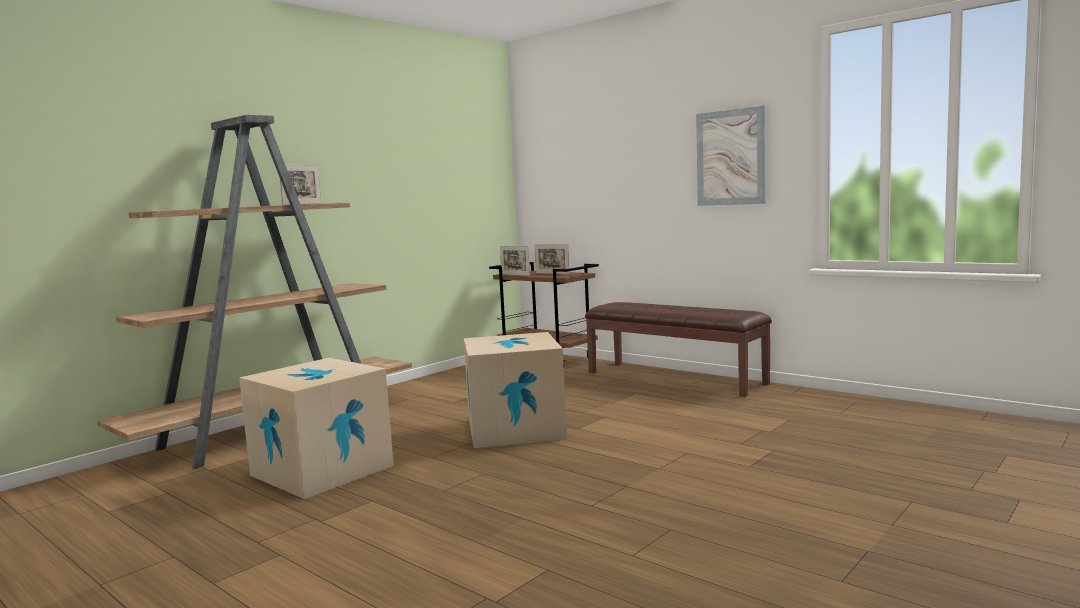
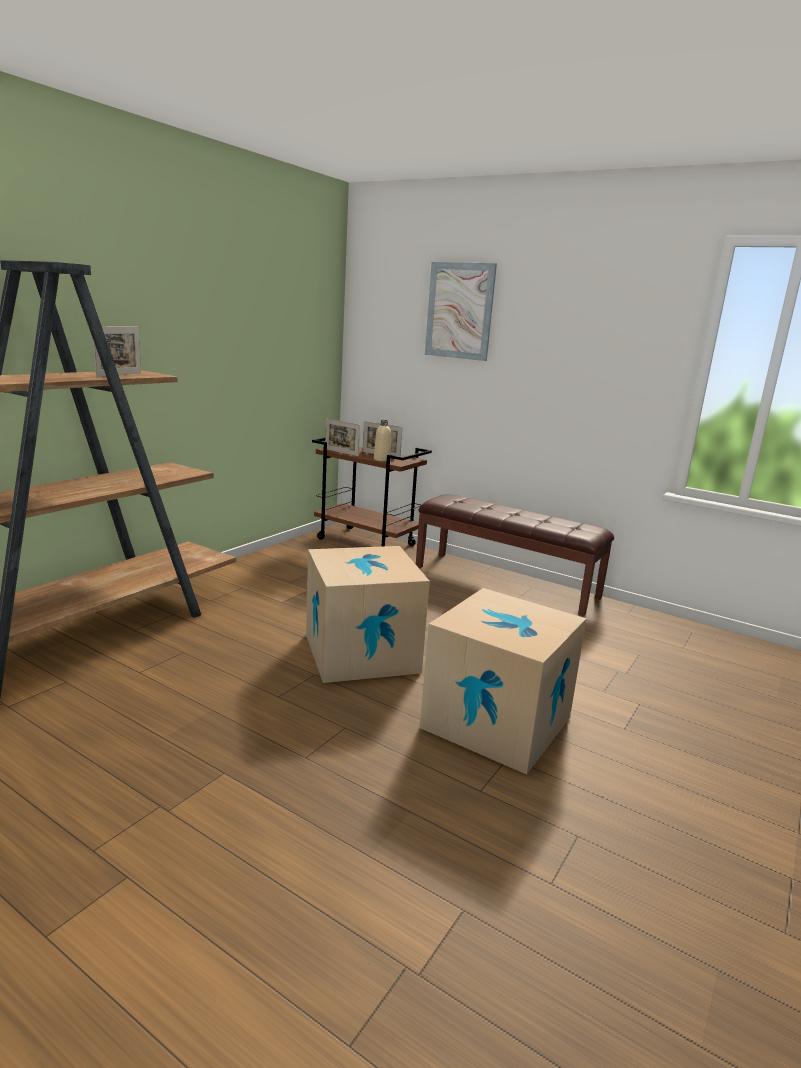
camera: 10 degrees left, 10 degrees up
(322, 470) = (151, 714): cardboard box -> cardboard box (496, 722)
(551, 275) = (382, 459): none -> beige bottle
(730, 157) = (597, 363): picture -> picture (459, 311)

